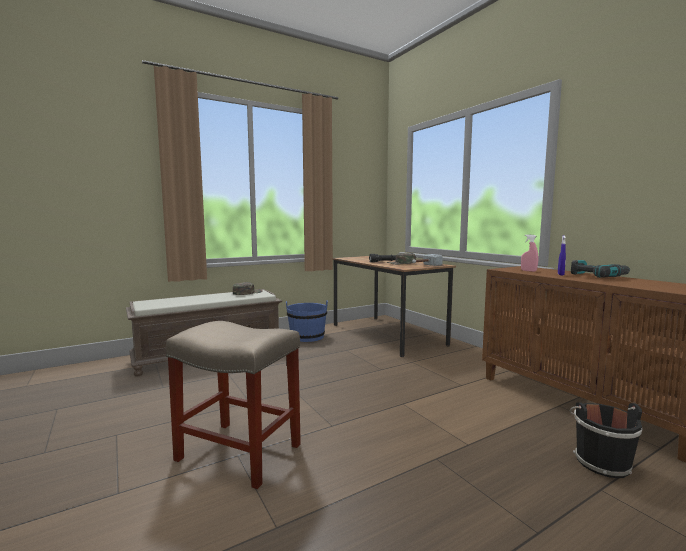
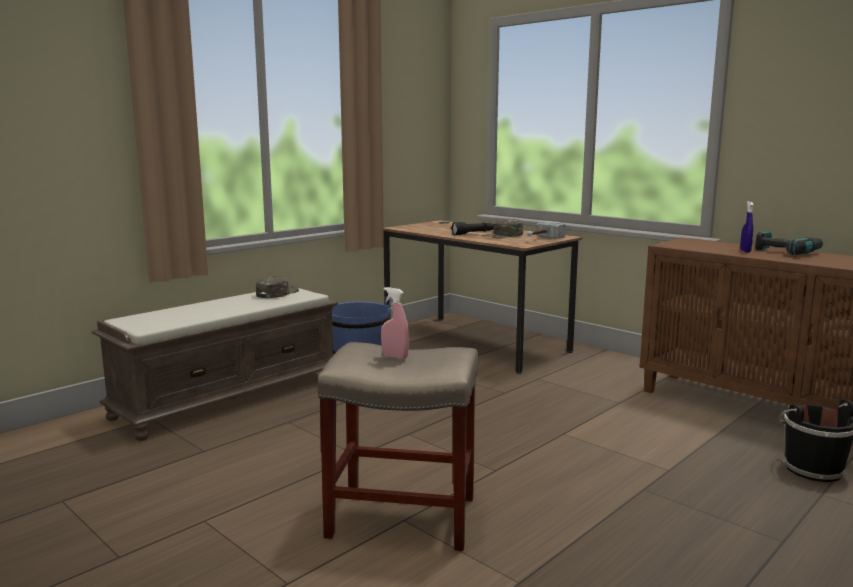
camera: 15 degrees left, 5 degrees up
(528, 271) = (702, 247): pink spray bottle -> pink spray bottle (395, 357)

